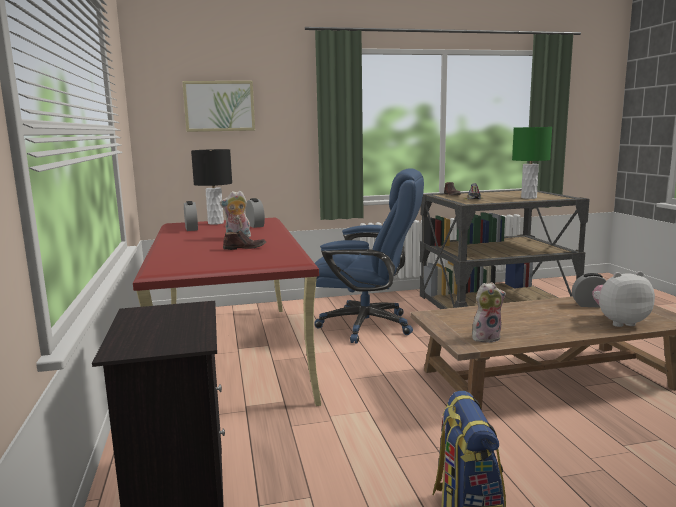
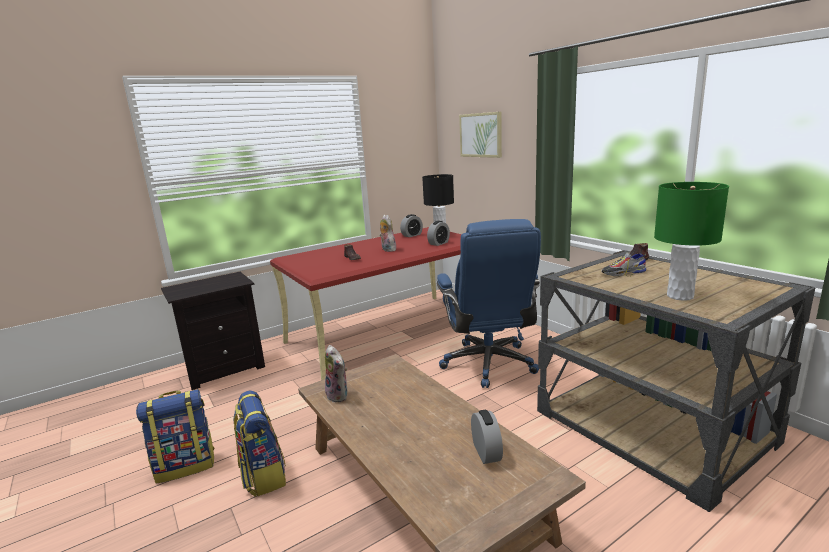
camera: 70 degrees right, 5 degrees up
(506, 454) = (263, 475): none -> backpack
(619, 322) = (423, 476): plush toy -> none

